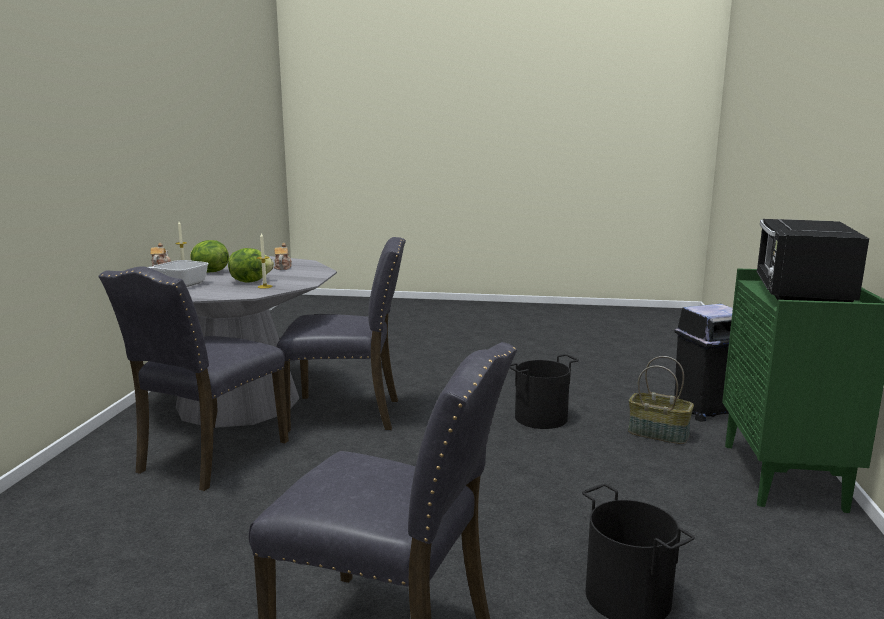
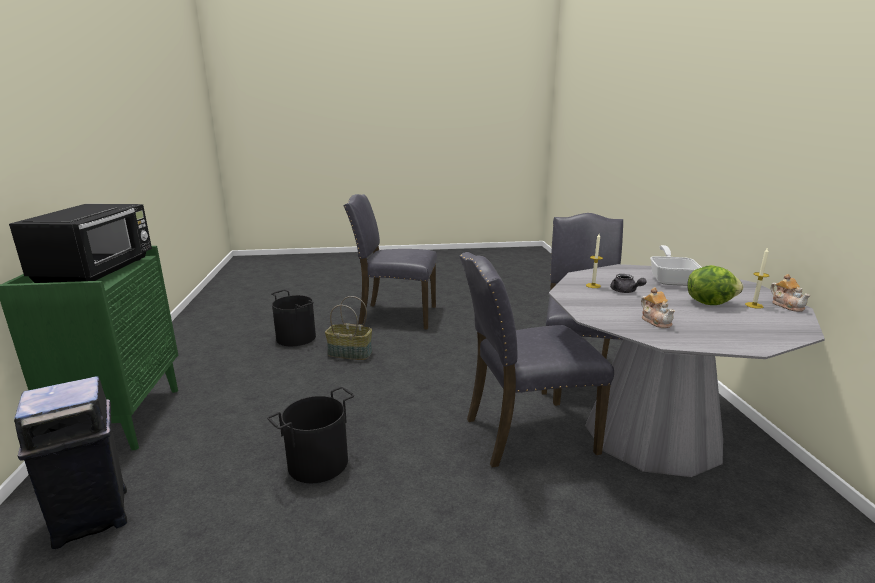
camera: 165 degrees right, 5 degrees up
(250, 281) = (625, 291): lettuce -> grey teapot
(659, 433) = (194, 457): basket -> basket (349, 354)

